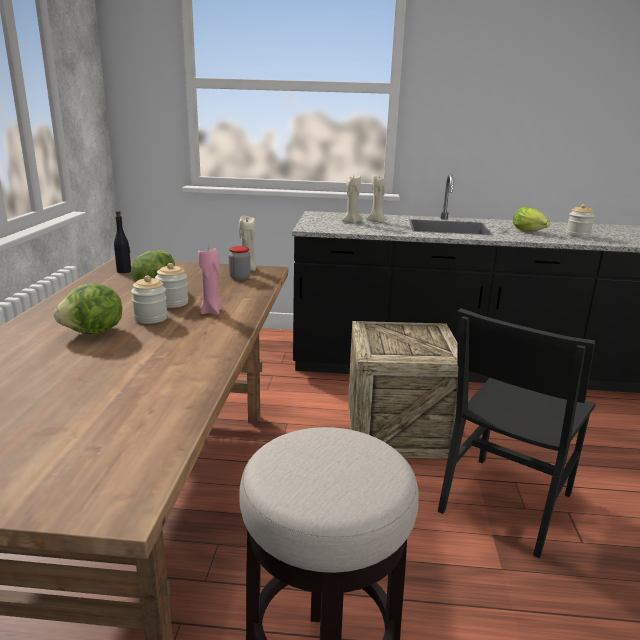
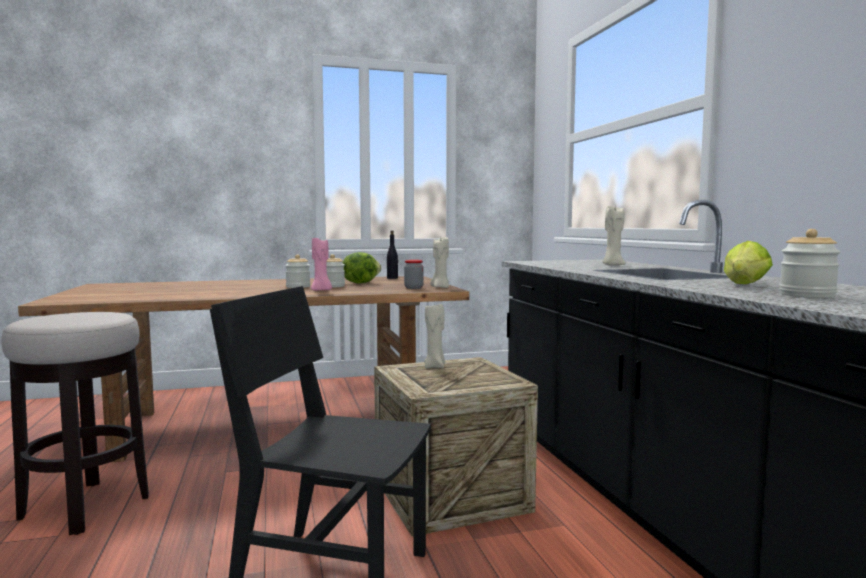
camera: 70 degrees right, 15 degrees down
(94, 332) = (265, 285): lettuce -> none
(351, 222) = (586, 263): beige candle -> beige candle (435, 367)

